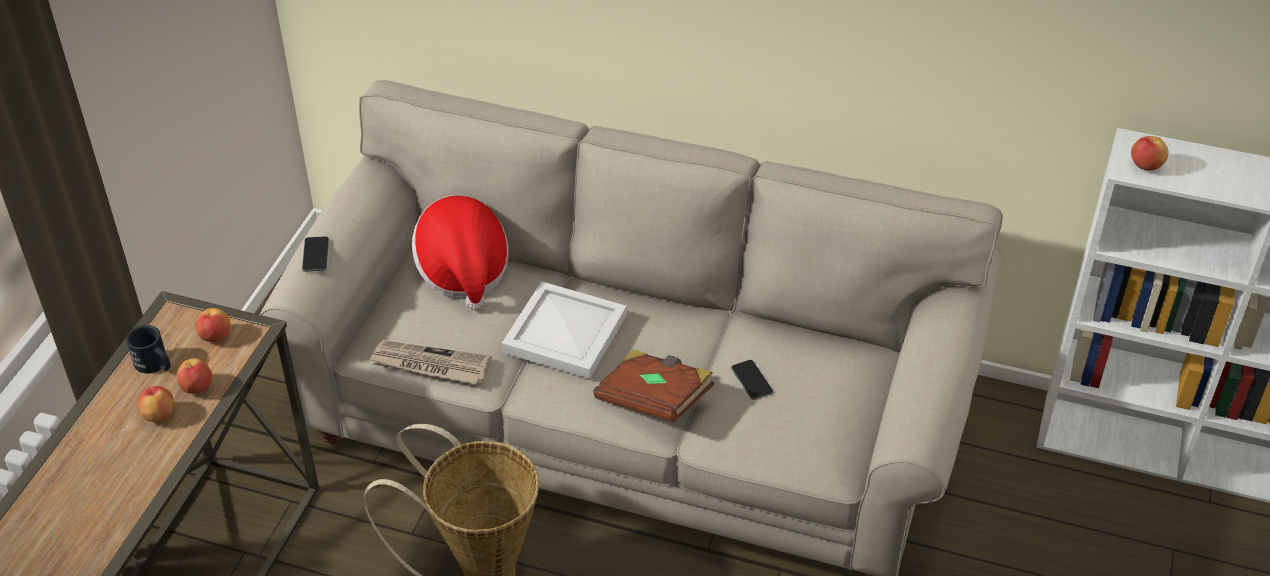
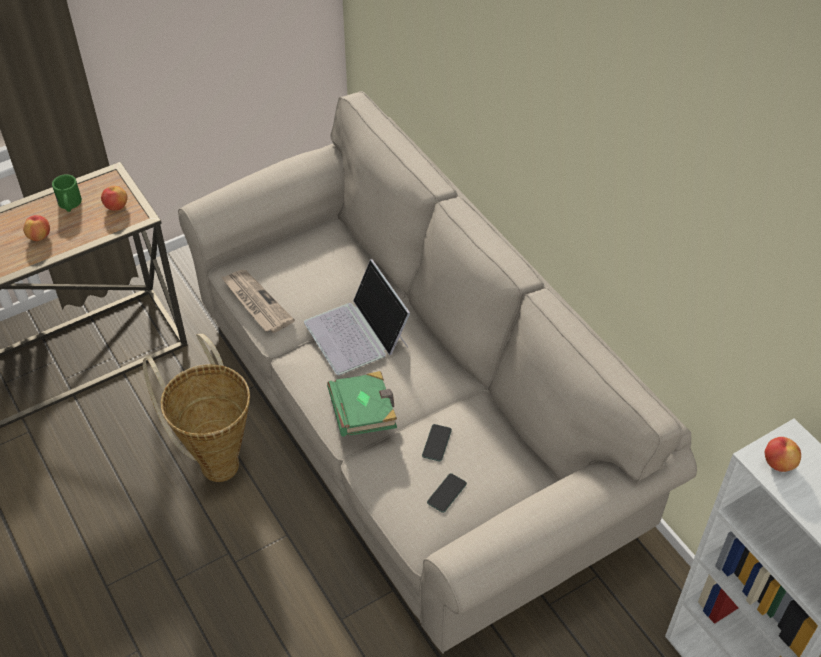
camera: 40 degrees right, 5 degrees up
(155, 365) = (69, 205): black mug -> green mug
(197, 387) = (74, 232): apple -> none
(315, 254) = (236, 189): phone -> phone (446, 493)
(463, 271) = (339, 254): hat -> none
(567, 333) = (357, 334): white tray -> laptop
(654, 400) = (364, 414): brown book -> green book

